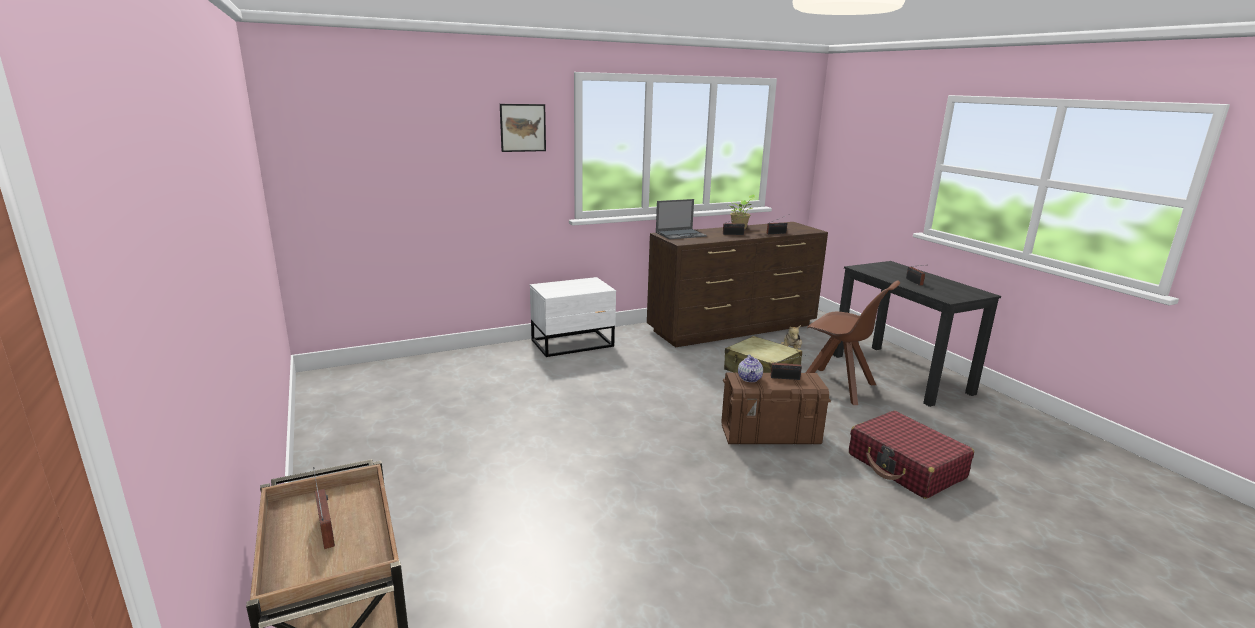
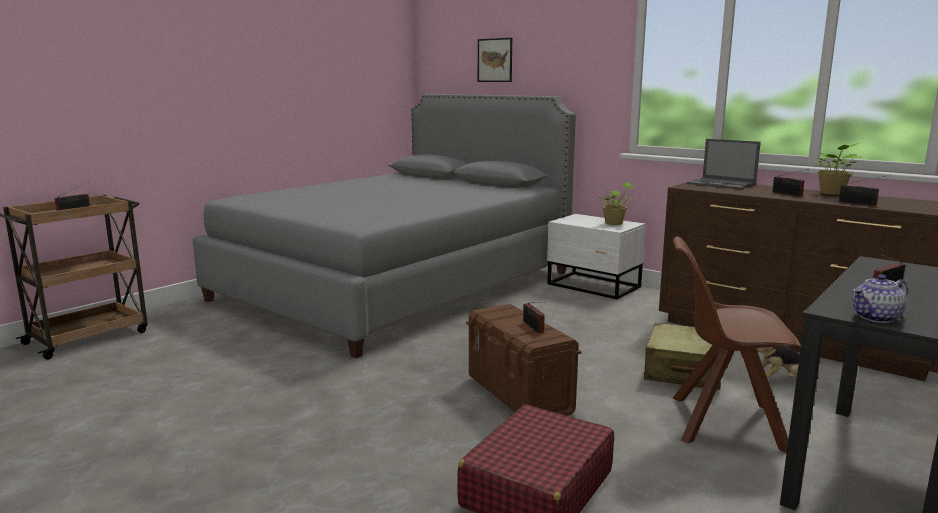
camera: 65 degrees right, 5 degrees down
(454, 422) = (397, 286): none -> grey bed
(523, 127) = (583, 52): picture -> picture (495, 60)
(585, 283) = (615, 223): none -> potted plant
(750, 379) = (506, 313): teapot -> teapot (876, 318)
(838, 387) = (723, 423): brown chair -> brown chair turned 90 degrees clockwise

